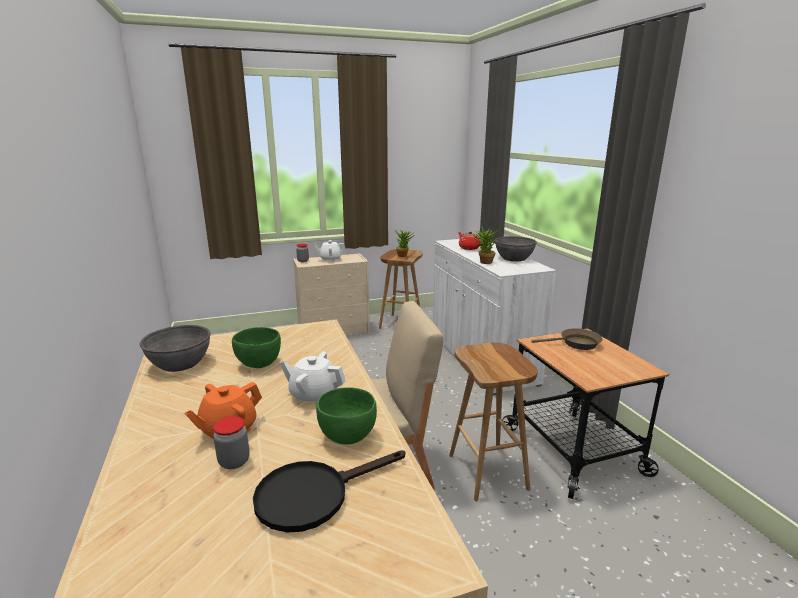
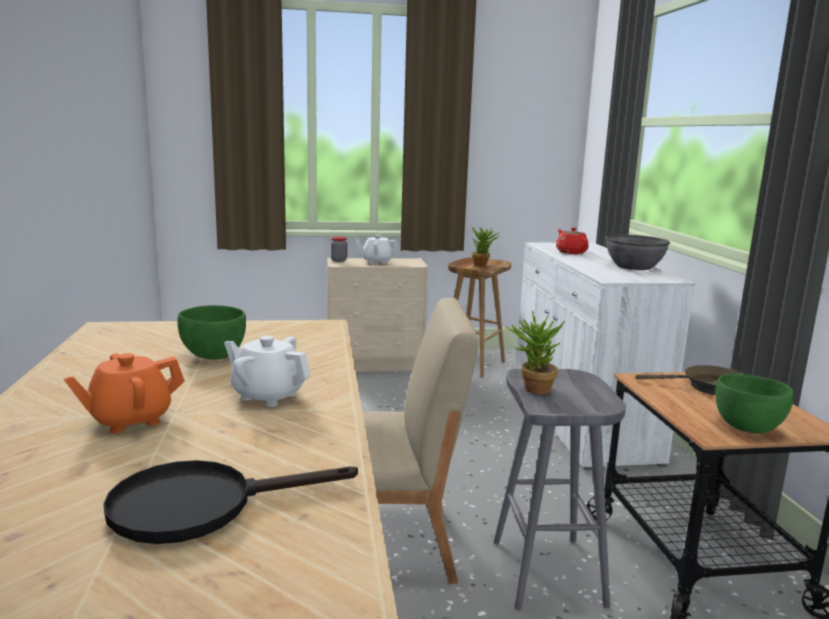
camera: 10 degrees right, 5 degrees down
(180, 363) = (113, 346): grey bowl -> none
(234, 461) = (116, 454): jar -> none
(348, 437) = (288, 446): green bowl -> green bowl (747, 428)
(483, 262) = (584, 267): potted plant -> potted plant (531, 389)
(489, 472) = (549, 573): brown stool -> grey stool

